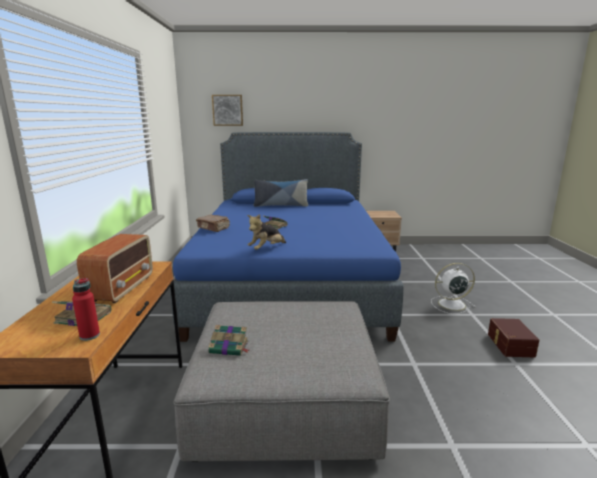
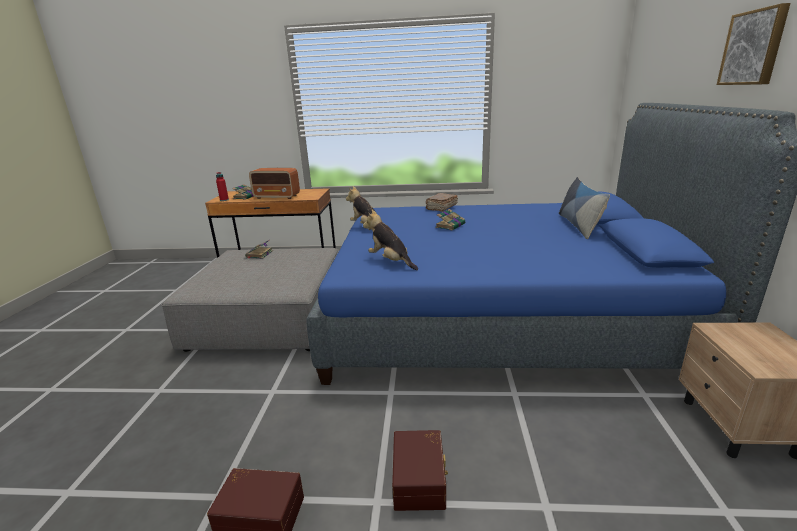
camera: 95 degrees right, 5 degrees up
(227, 110) = (657, 65): picture -> picture (754, 48)
(352, 240) = (390, 261): none -> plush toy
(450, 304) = (420, 479): white fan -> brown storage box

